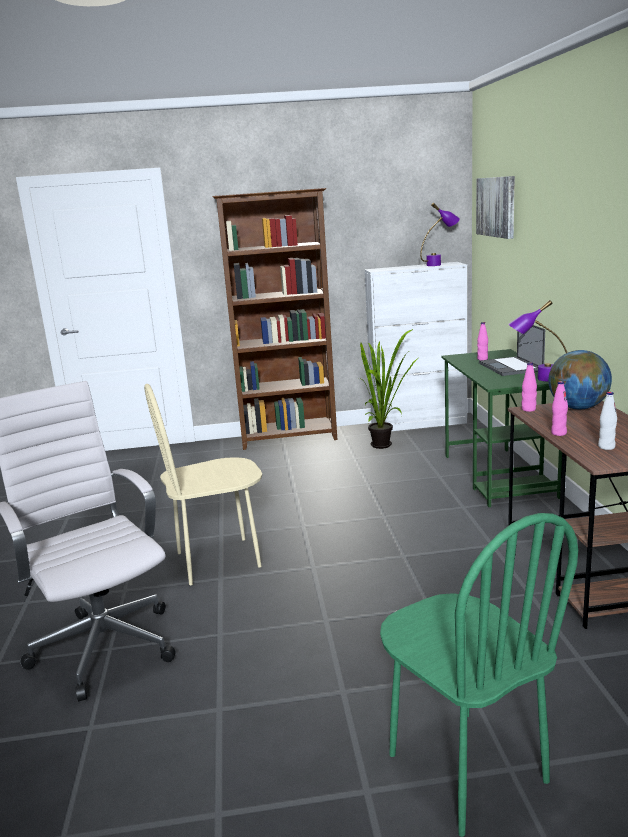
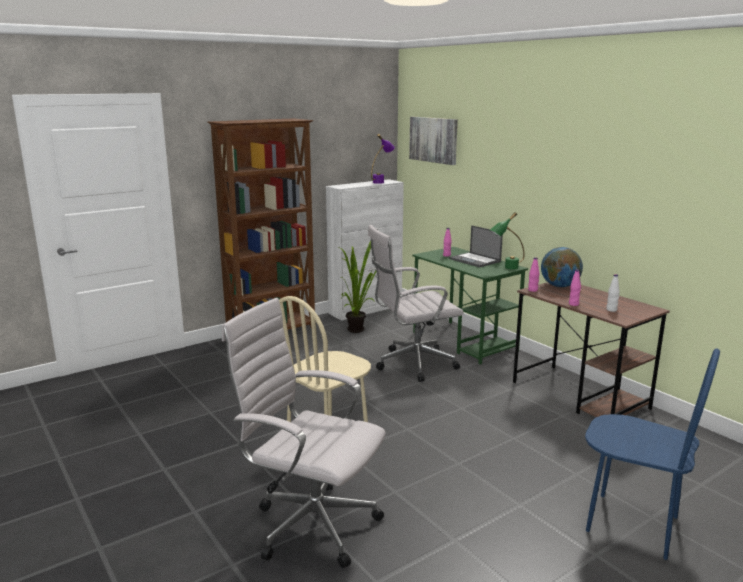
camera: 30 degrees left, 0 degrees up
(402, 493) = (412, 364): none -> white office chair
(465, 768) = (632, 524): green chair -> blue chair
(537, 379) = (506, 268): purple table lamp -> green table lamp

